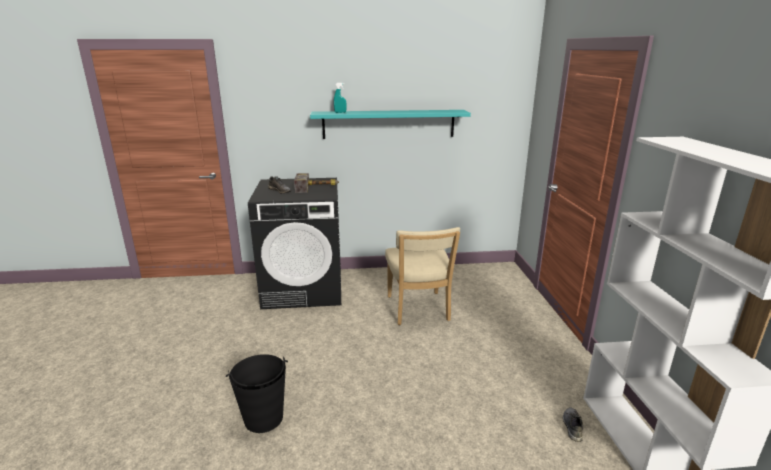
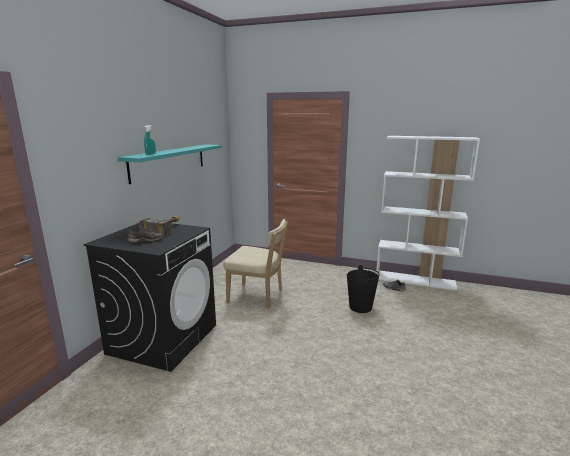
camera: 65 degrees left, 5 degrees down
(263, 419) = (341, 392): black bucket -> black bucket (360, 307)

